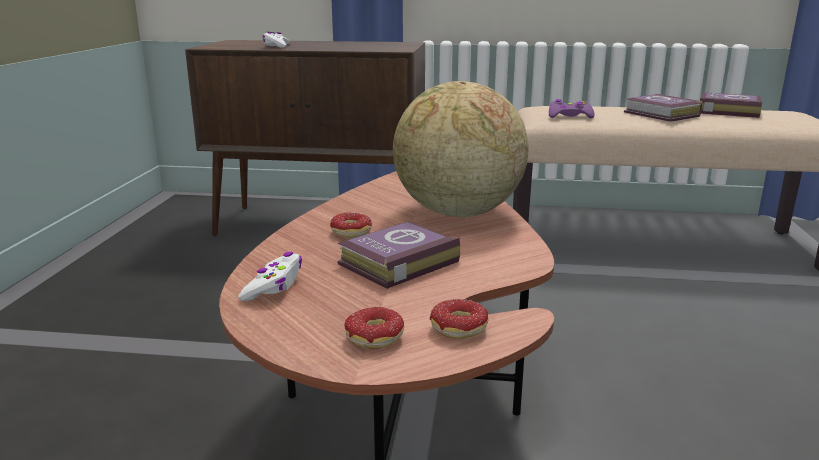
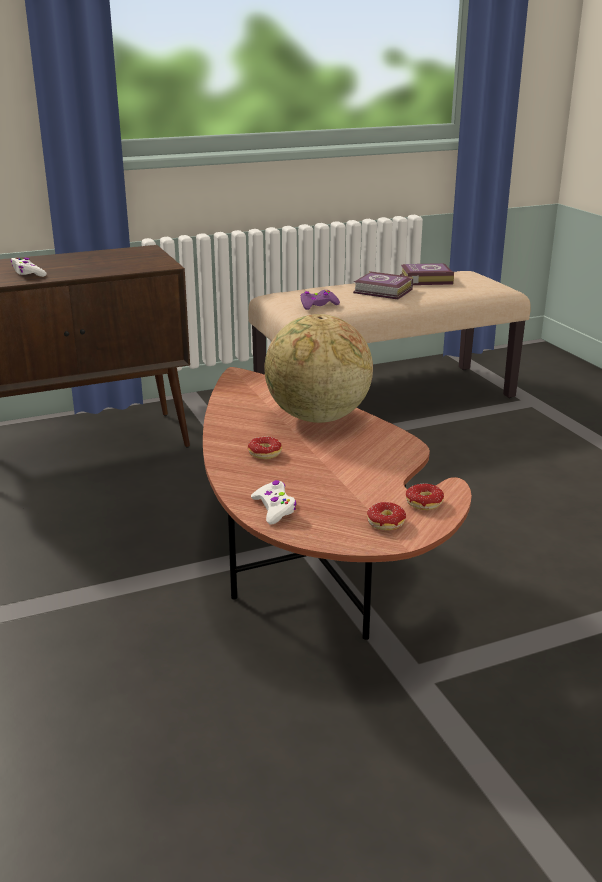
camera: 30 degrees left, 5 degrees up
(395, 263) = (329, 470): book -> none

